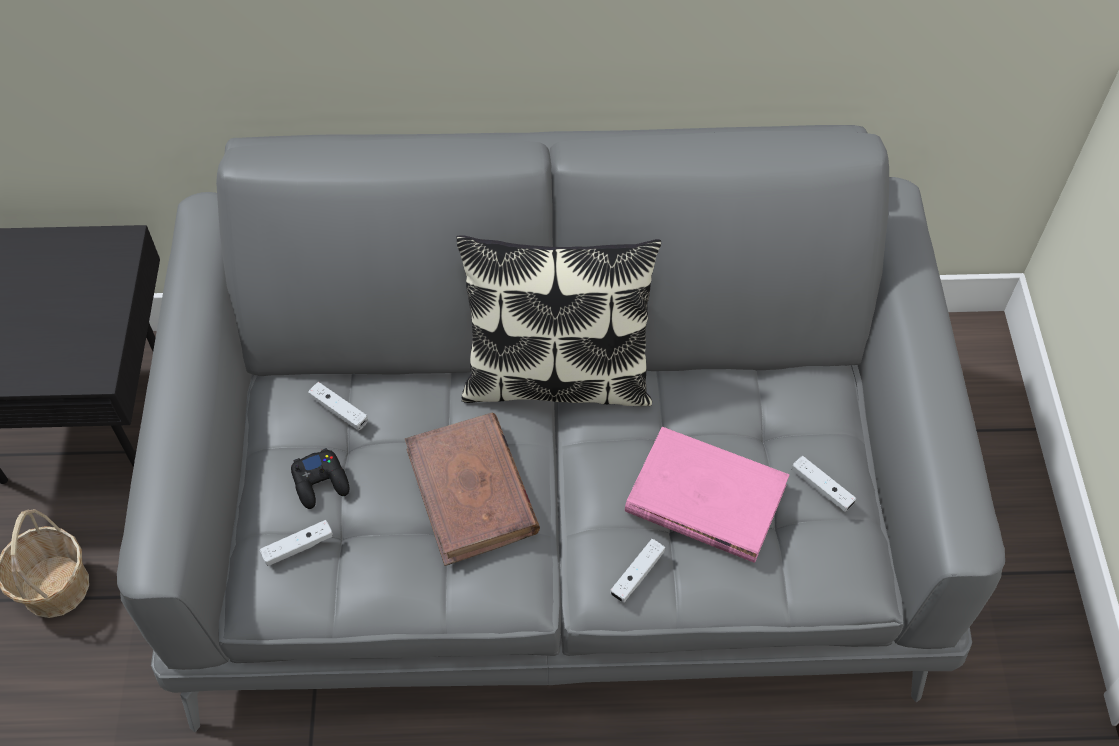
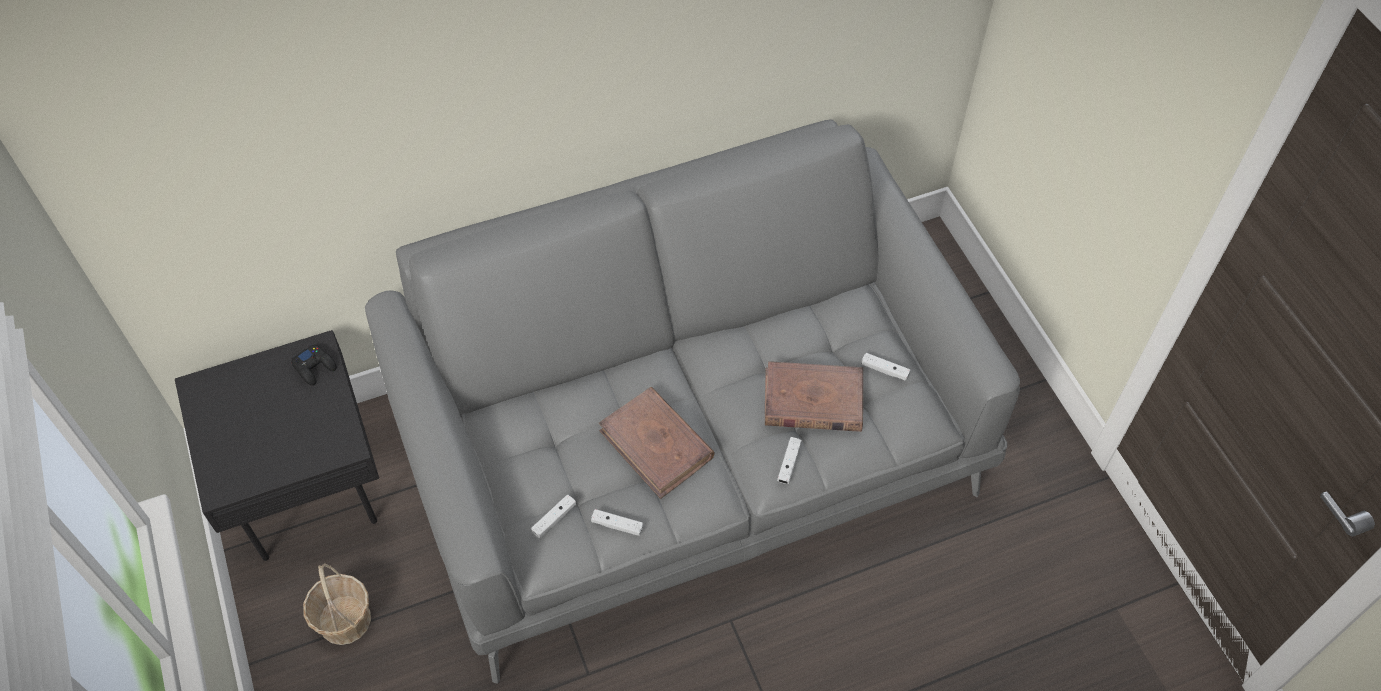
camera: 20 degrees left, 0 degrees up
(321, 482) = (550, 471): black game controller -> black game controller (315, 367)
(339, 410) = (539, 419): white game controller -> white game controller (617, 525)
(557, 377) = (680, 350): pillow -> none
(704, 498) = (812, 400): pink book -> brown book

